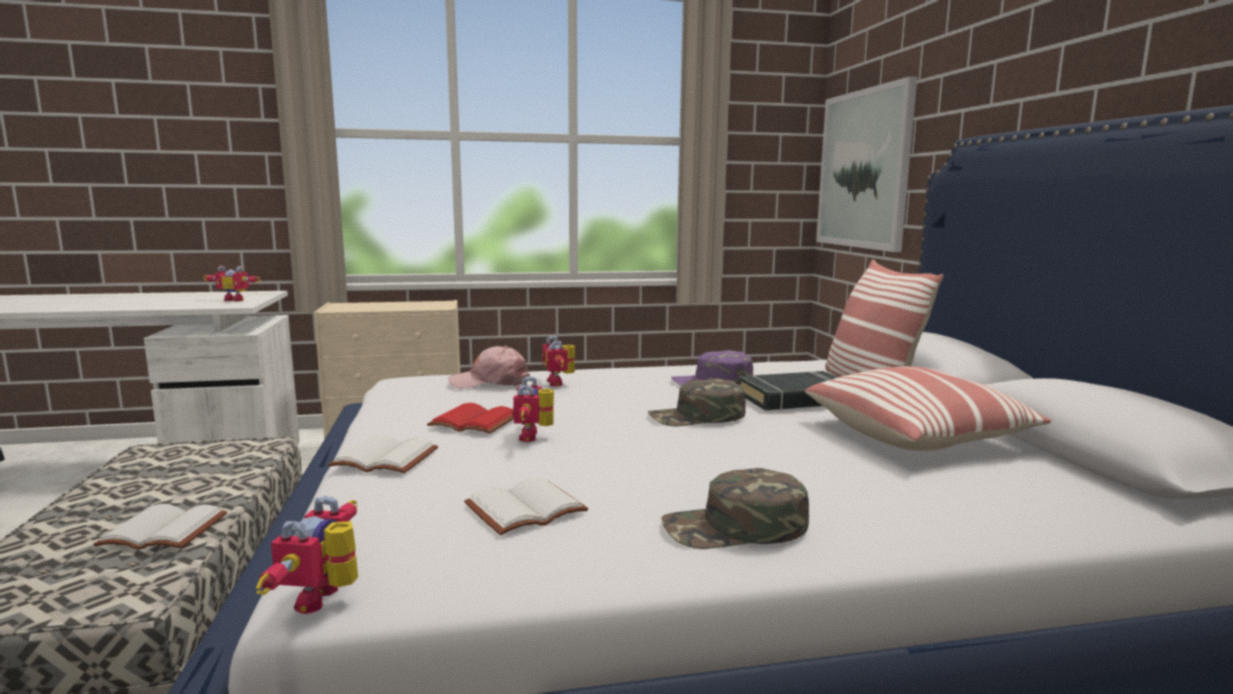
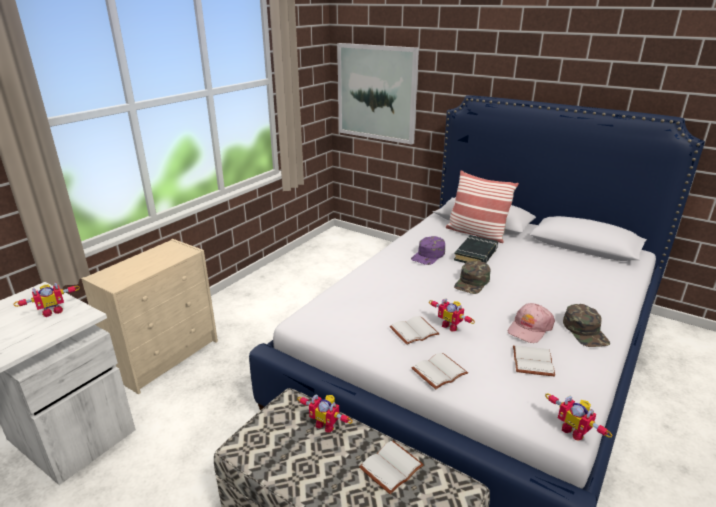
camera: 45 degrees left, 15 degrees up
(476, 422) = (414, 330): red book -> white book
(490, 382) = (356, 302): pink cap -> pink cap (529, 328)
(560, 382) = (381, 286): toy robot -> toy robot (326, 424)
(735, 527) = (585, 331): green cap -> green cap turned 45 degrees counterclockwise
(917, 435) = (539, 259): pillow -> none

